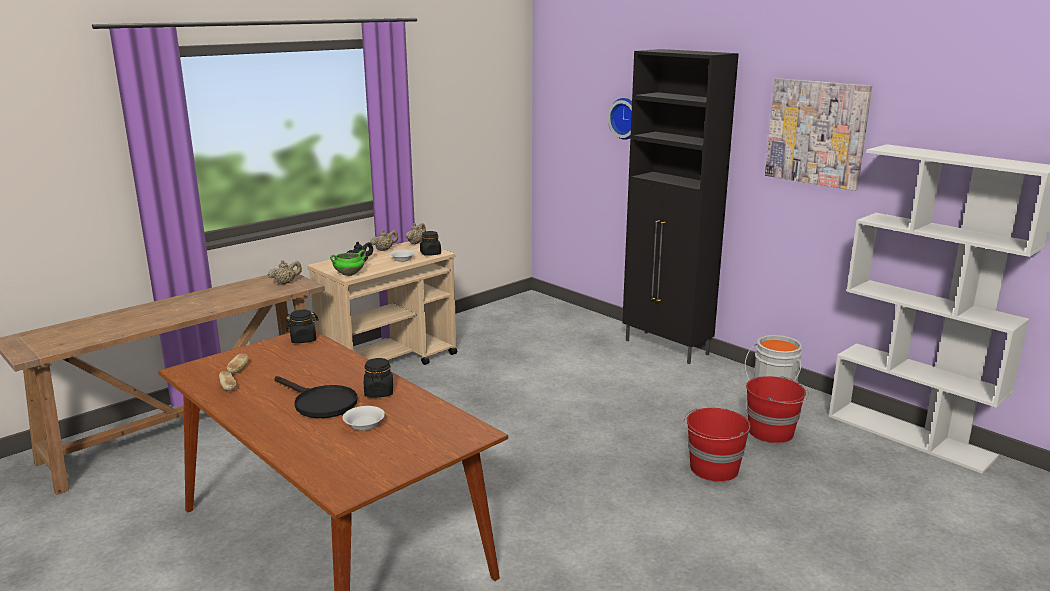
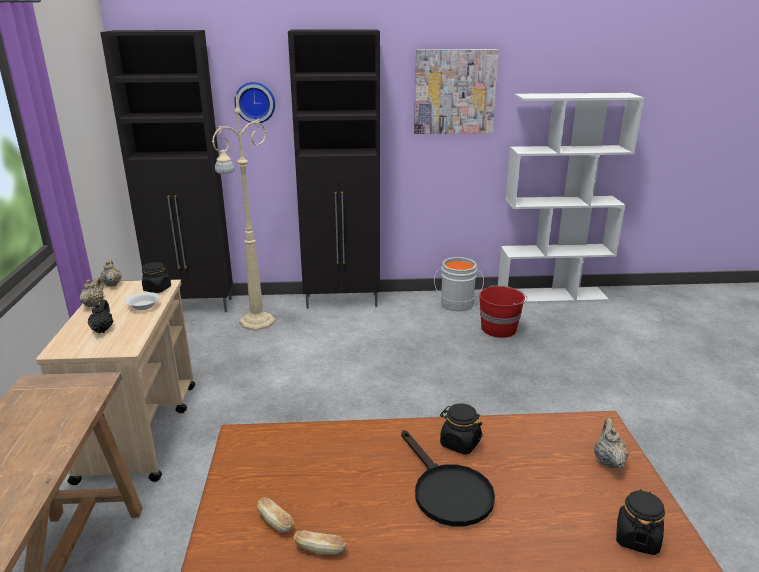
camera: 50 degrees left, 5 degrees up
(285, 283) = (61, 392): beige teapot -> beige teapot (608, 461)
(303, 339) = (254, 441): black jar -> black jar (637, 538)
(320, 403) = (446, 491): black frying pan -> black frying pan turned 75 degrees clockwise
(349, 274) = (121, 346): green cooking pot -> none
(365, 425) = (532, 481): white bowl -> none
(547, 306) = (194, 306): none -> black cabinet
(568, 334) = (255, 322): none -> beige floor lamp
(713, 469) = (519, 371): red bucket -> none

